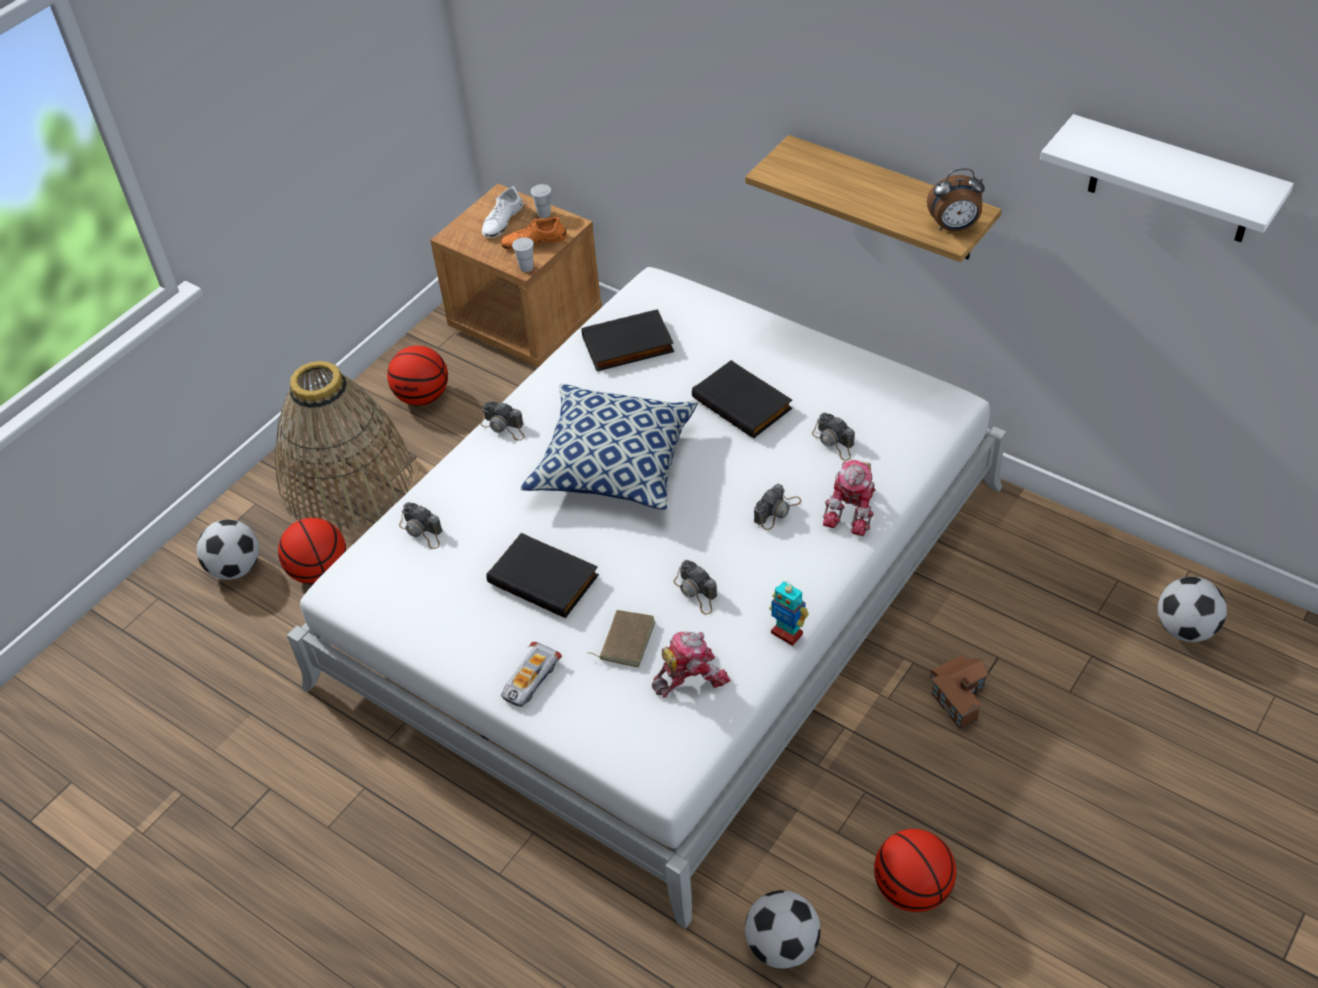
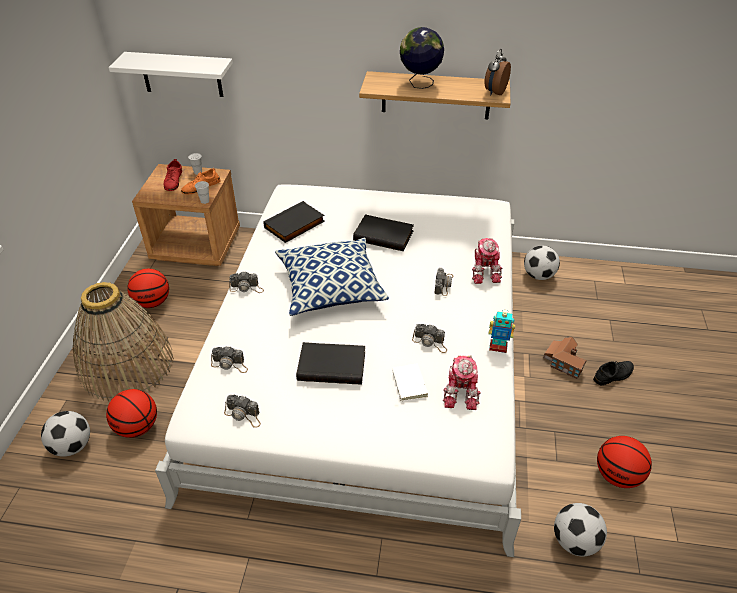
camera: 30 degrees left, 5 degrees down
(502, 220) = (173, 181): white shoe -> red shoe
(530, 679) = (364, 430): toy car -> none
(625, 640) = (407, 384): brown book -> white book
(689, 676) = (461, 391): toy robot -> toy robot turned 150 degrees clockwise
(834, 442) = (449, 240): camera -> camera (244, 415)
(849, 181) = (419, 84): none -> globe
(954, 227) = (494, 92): alarm clock -> alarm clock turned 150 degrees clockwise
(1024, 745) = (613, 375): none -> black shoe
(1171, 181) = (617, 31): white shelf -> white shelf (181, 74)
(1185, 628) = (640, 293): football -> football (538, 275)

